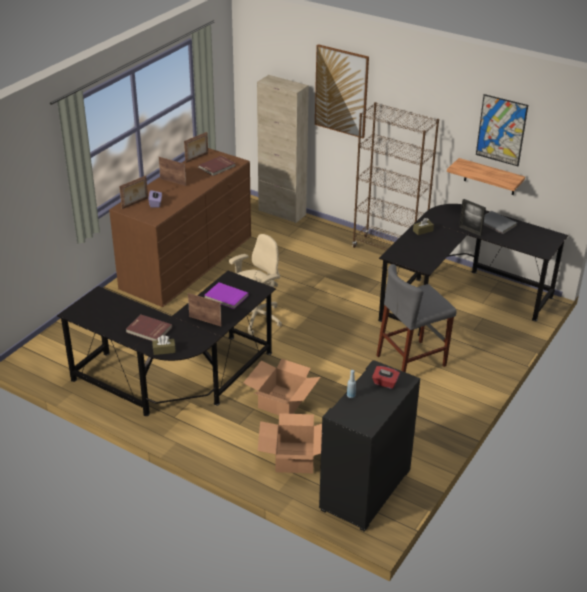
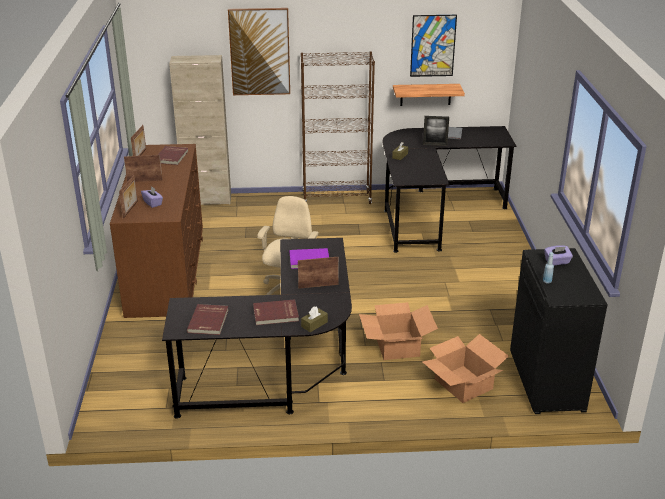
camera: 35 degrees left, 5 degrees down
(100, 315) = (209, 321): none -> red book
(385, 383) = (557, 262): red tissue box -> purple tissue box
(411, 361) = (457, 271): grey stool -> none

